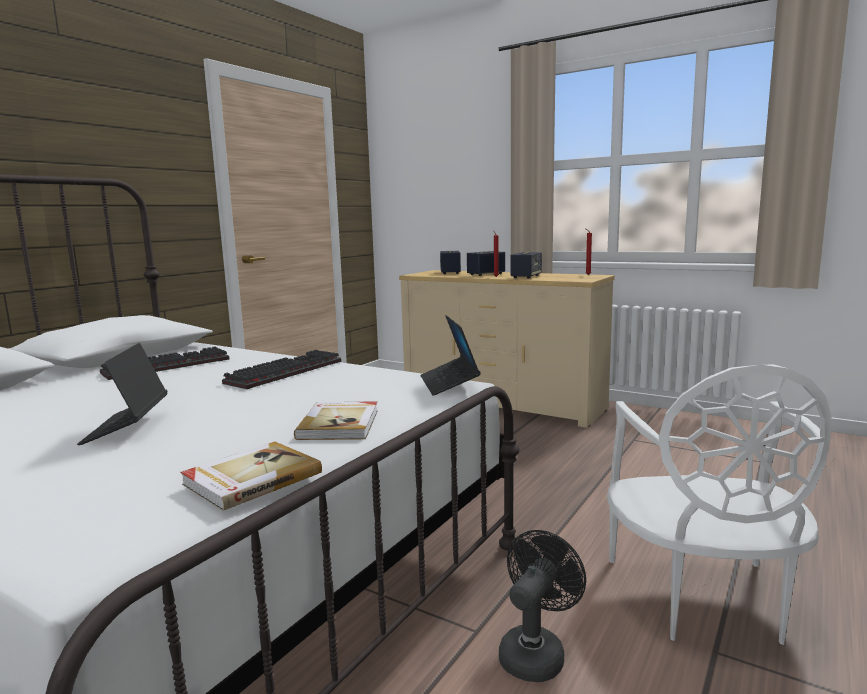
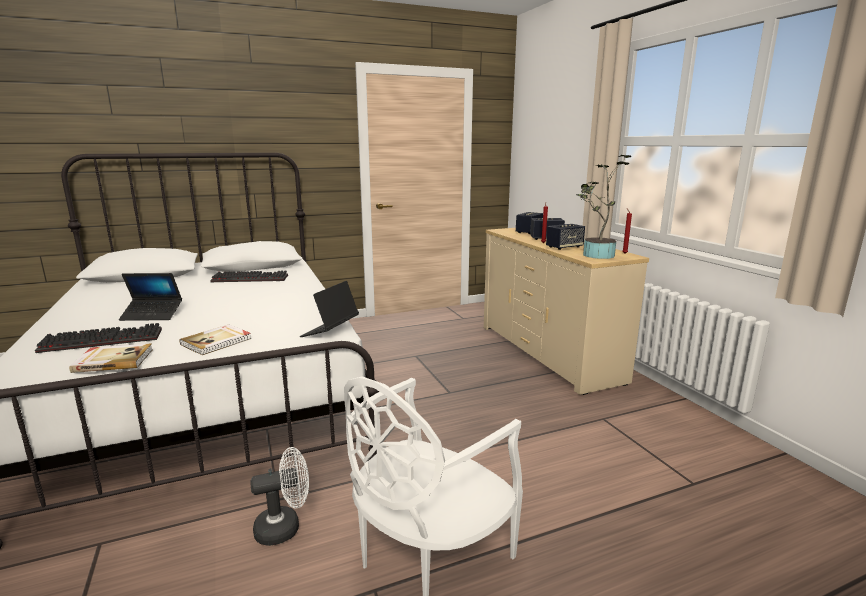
camera: 35 degrees right, 5 degrees up
(127, 427) = (152, 315): laptop -> laptop turned 120 degrees counterclockwise
(285, 371) = (284, 297): keyboard -> keyboard (105, 340)
(535, 652) = (285, 527): black fan -> white fan
(574, 278) = (596, 256): none -> potted plant

